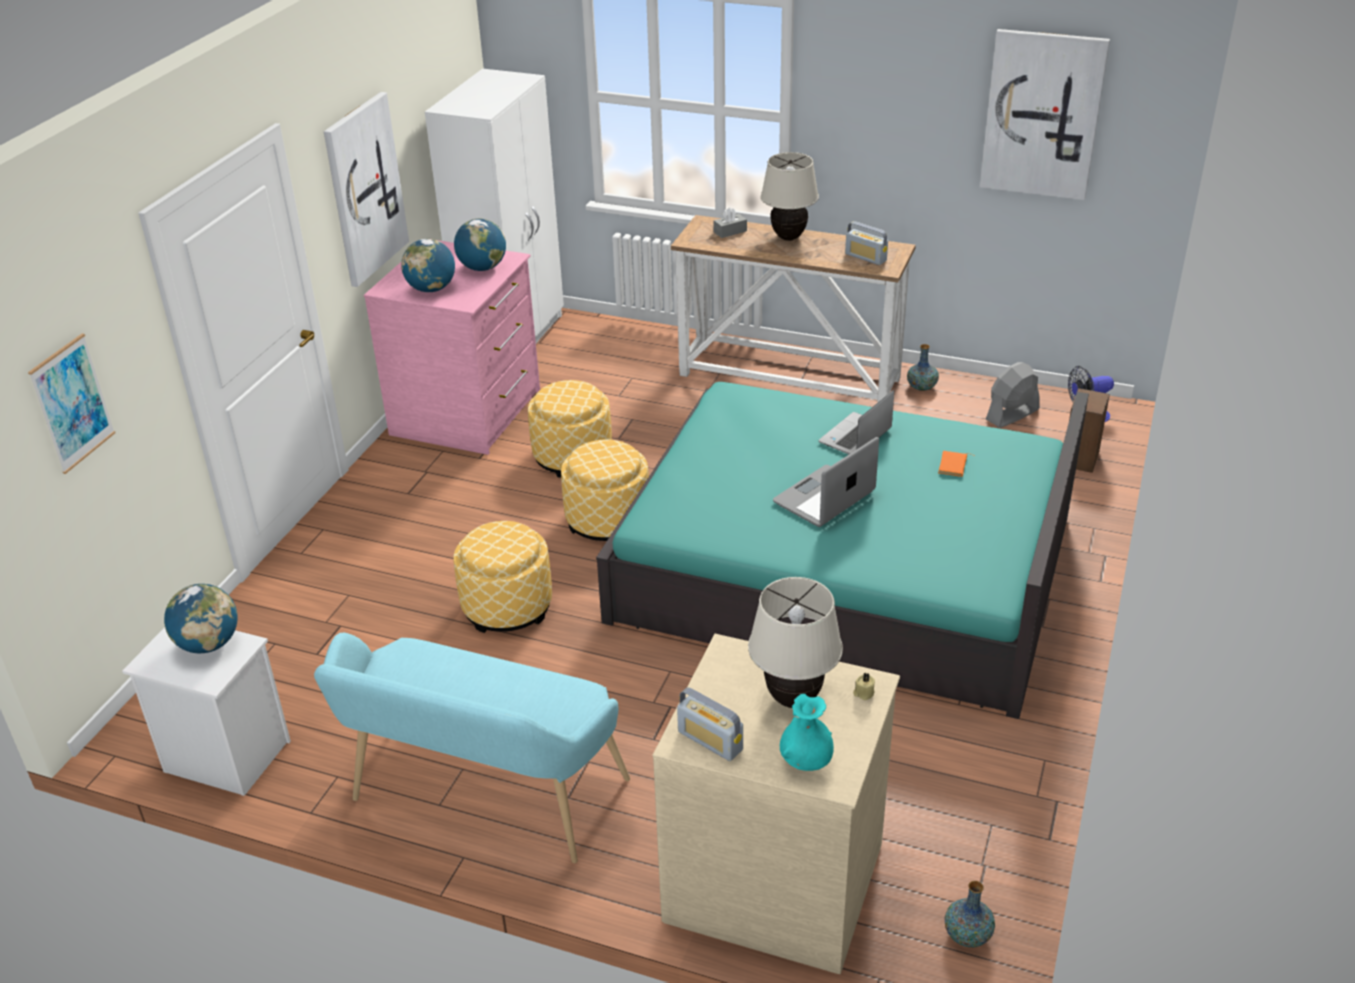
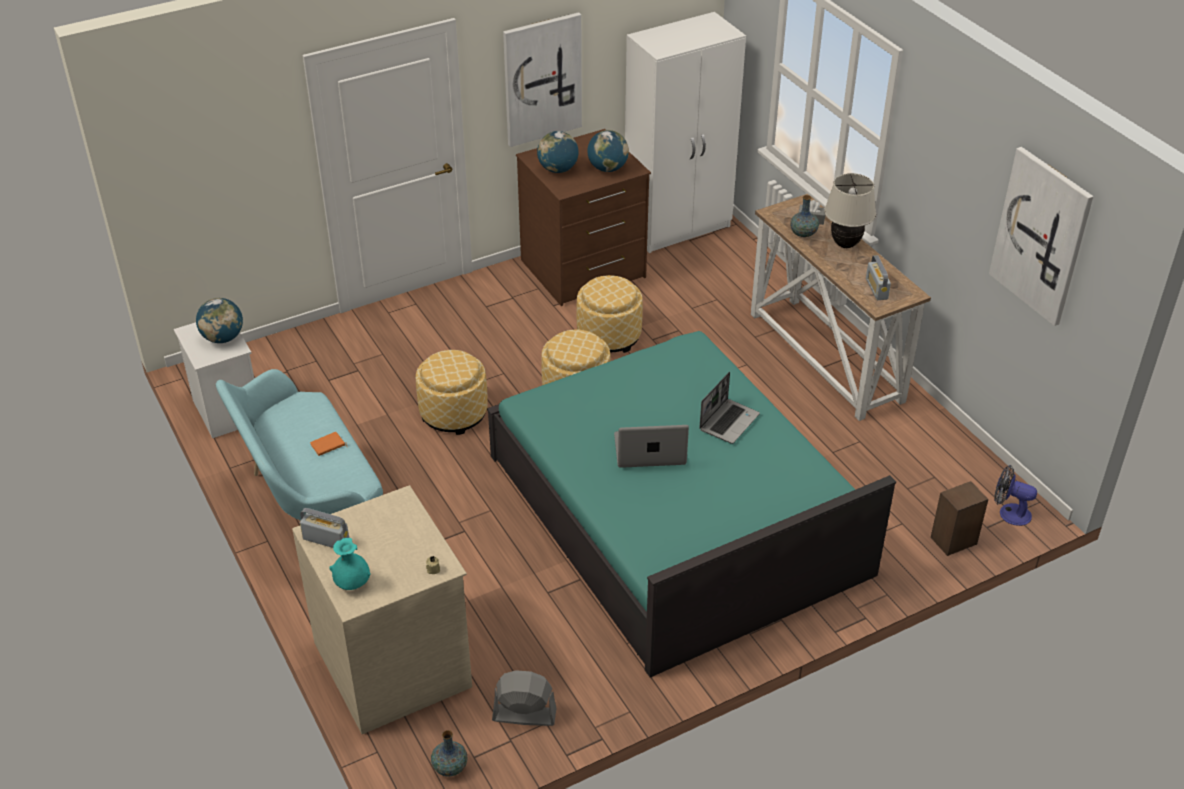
camera: 40 degrees right, 5 degrees up
(72, 403) = (214, 159): picture -> none
(468, 413) = (583, 270): pink dresser -> brown dresser
(710, 741) = (326, 540): radio -> radio turned 120 degrees clockwise
(793, 699) = (394, 547): beige table lamp -> none
(855, 437) = (729, 421): laptop -> laptop turned 135 degrees clockwise
(921, 387) = (912, 418): vase -> vase (803, 233)
(954, 466) = (764, 480): orange book -> orange book (328, 446)
(1012, 415) = (950, 478): grey fan -> grey fan (524, 715)

